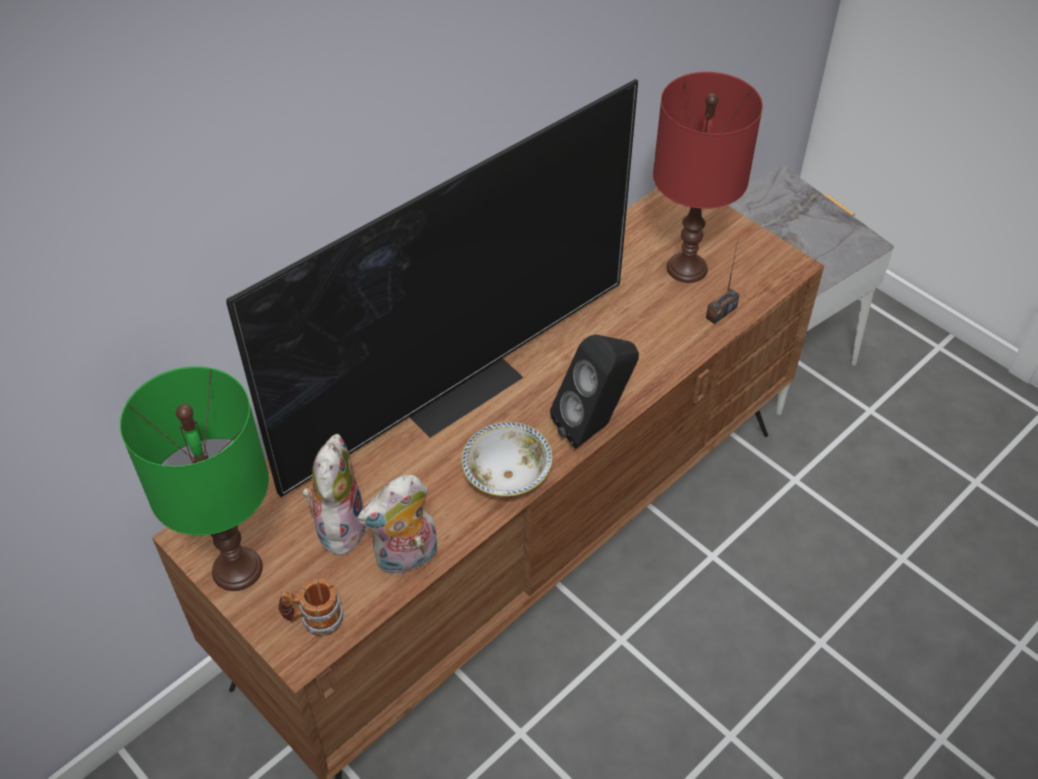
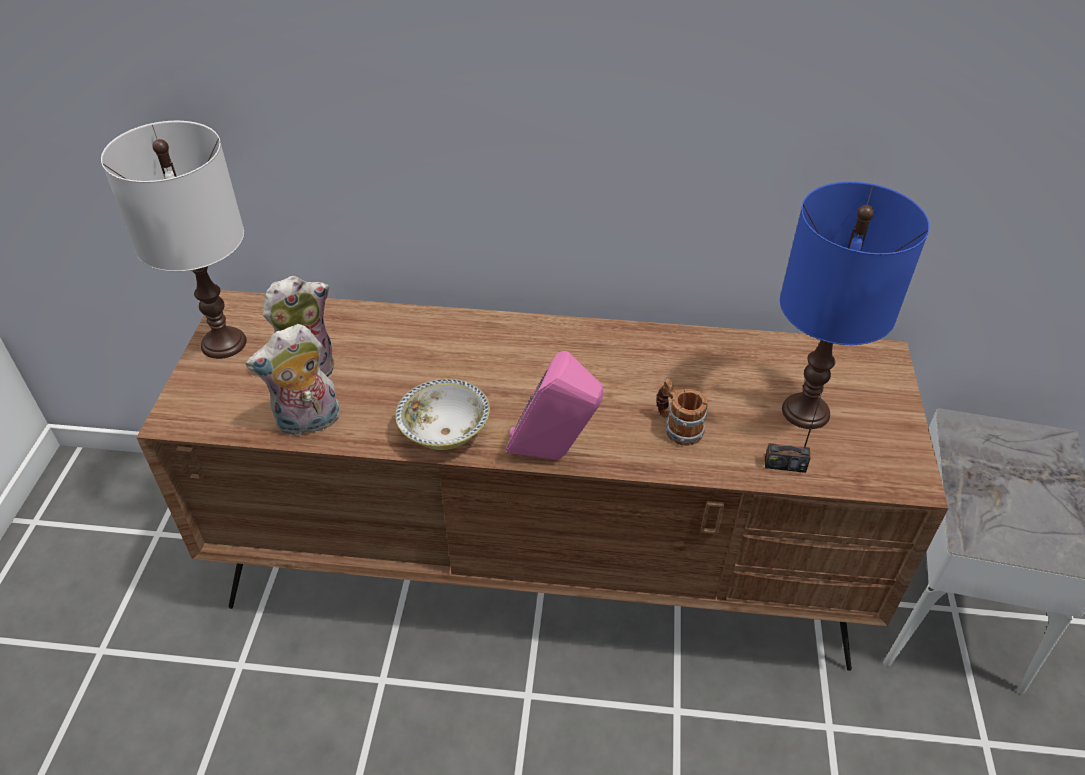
camera: 50 degrees right, 5 degrees down
(237, 568) = (224, 342): green table lamp -> white table lamp
(314, 619) = (209, 407): mug -> mug (677, 427)
(406, 558) = (308, 423): plush toy -> plush toy turned 45 degrees counterclockwise
(459, 385) = (506, 352): television -> none
(594, 426) = (554, 455): black speaker -> pink speaker
(686, 268) = (805, 410): red table lamp -> blue table lamp

